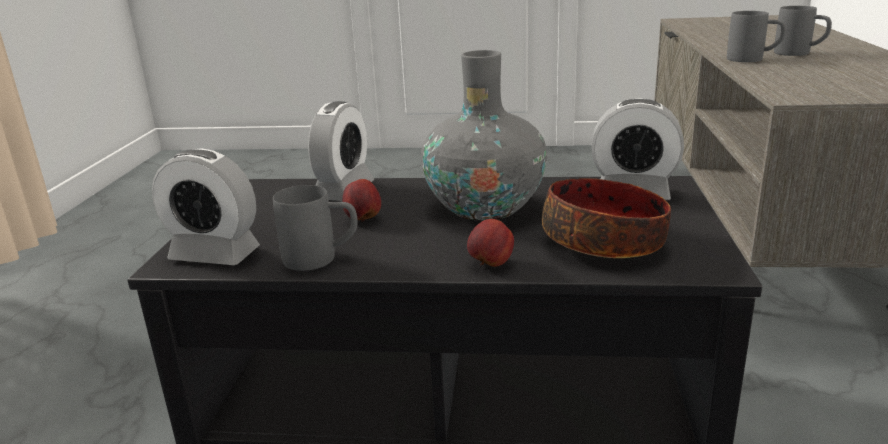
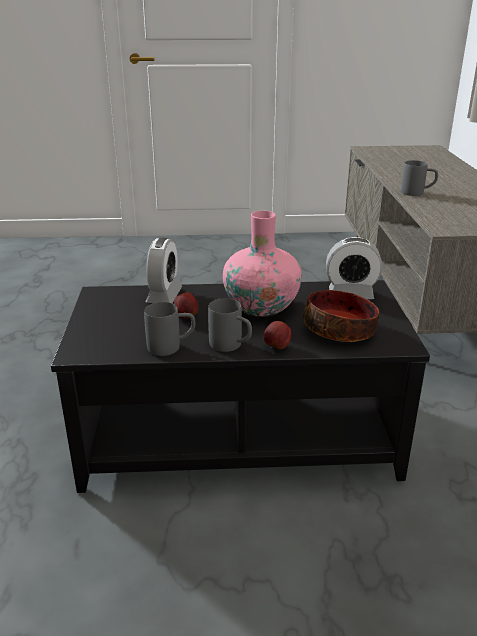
camera: 10 degrees left, 5 degrees up
(215, 254) = (100, 346): alarm clock -> none
(485, 207) = (261, 306): grey vase -> pink vase
(799, 53) = (446, 188): grey mug -> grey mug (231, 346)

